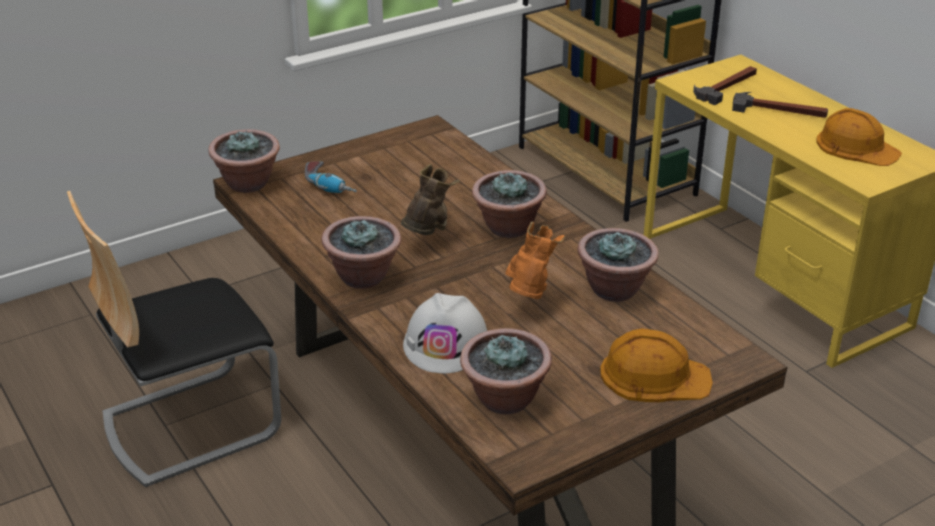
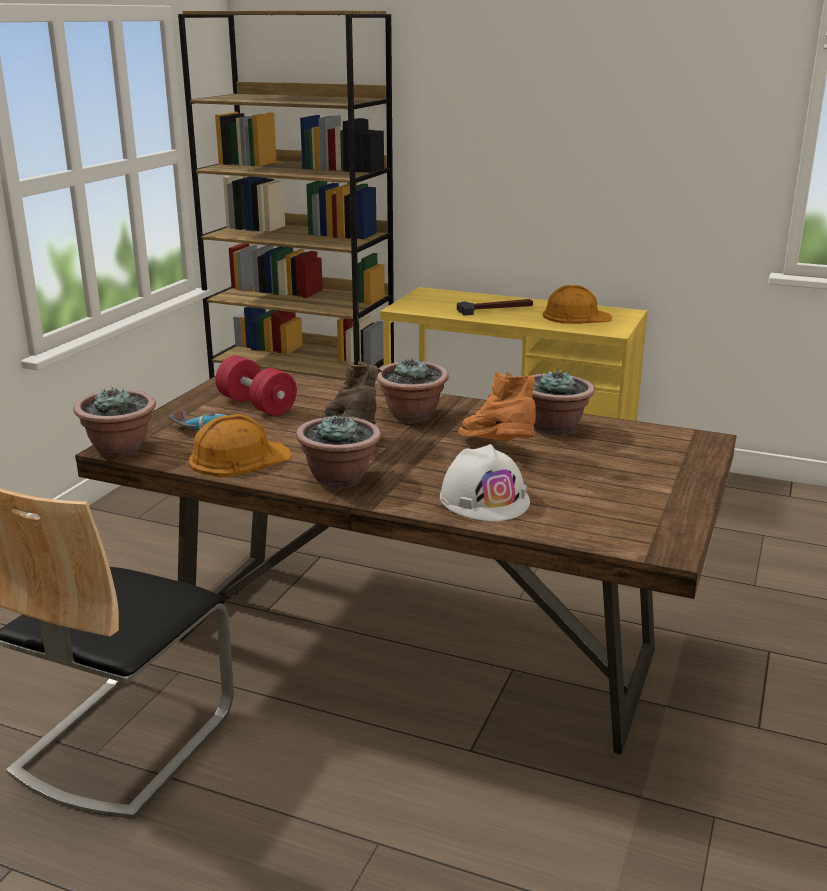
camera: 35 degrees left, 10 degrees down
(397, 171) = (257, 405): none -> red dumbbell
(505, 400) = (590, 517): potted plant -> none
(654, 376) = (666, 467): orange hard hat -> orange hard hat (238, 458)
(726, 86) = (438, 304): hammer -> none

